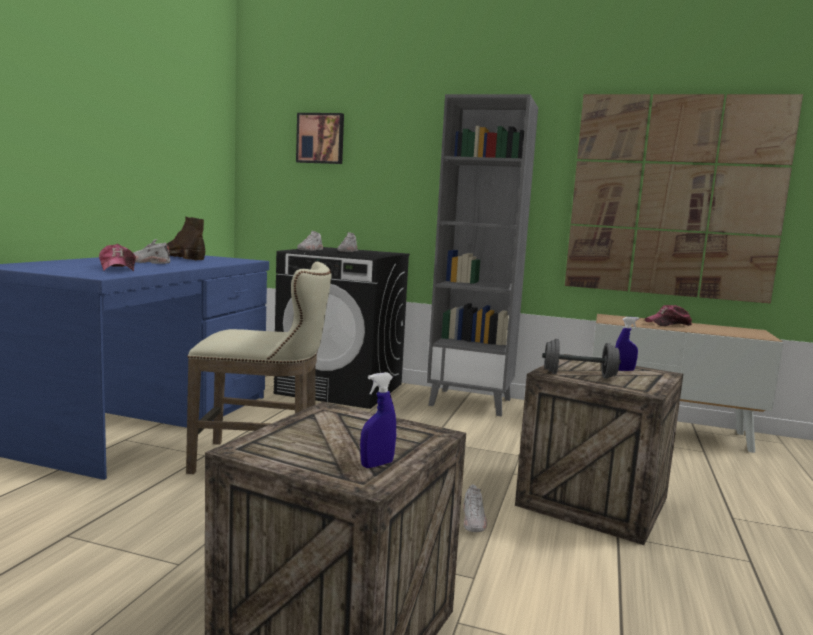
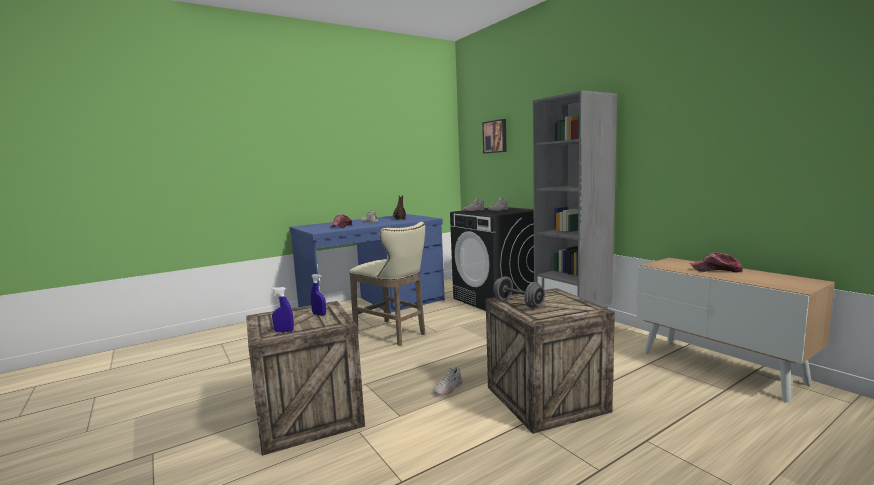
camera: 40 degrees right, 0 degrees up
(624, 370) = (566, 304): blue spray bottle -> blue spray bottle (319, 314)
(674, 197) = (733, 153): picture -> none

